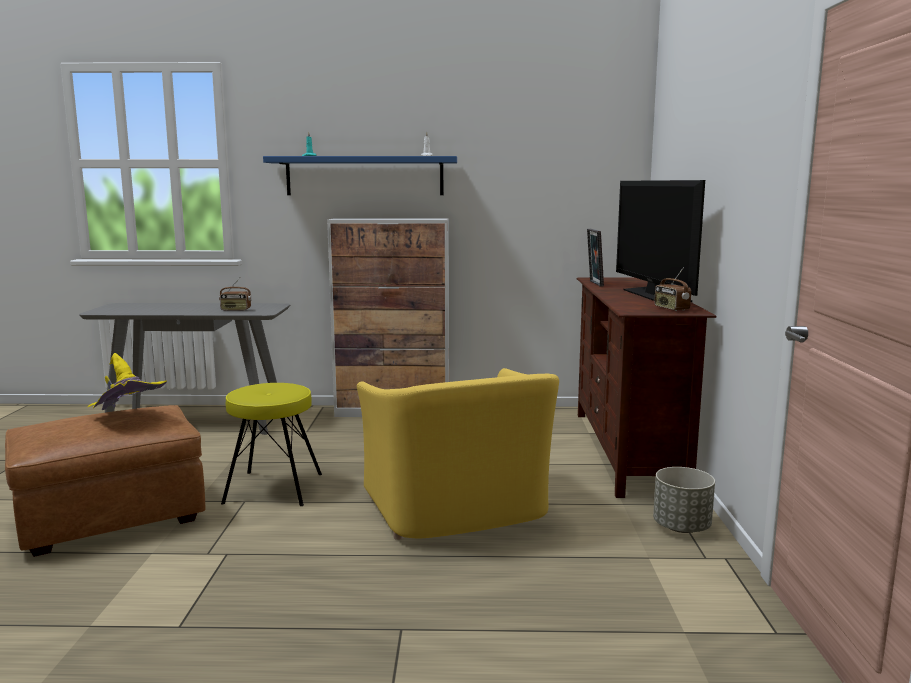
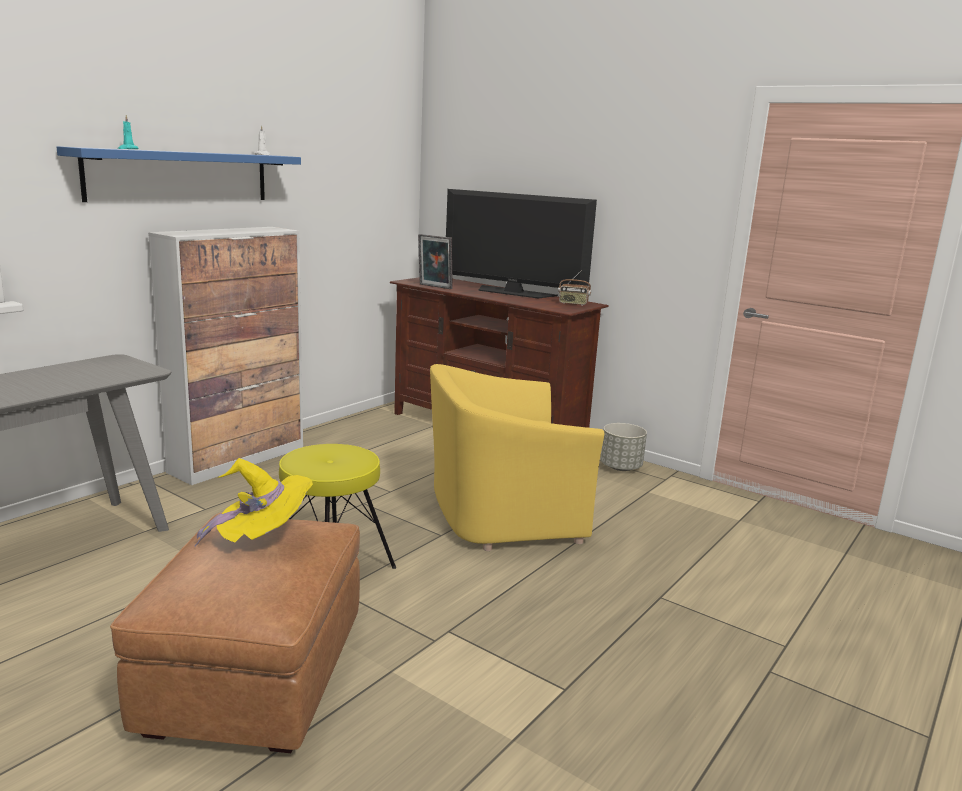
camera: 55 degrees left, 5 degrees up
(235, 310) = (93, 375): radio -> none
(457, 510) = (502, 514): yellow armchair -> yellow armchair turned 150 degrees clockwise

